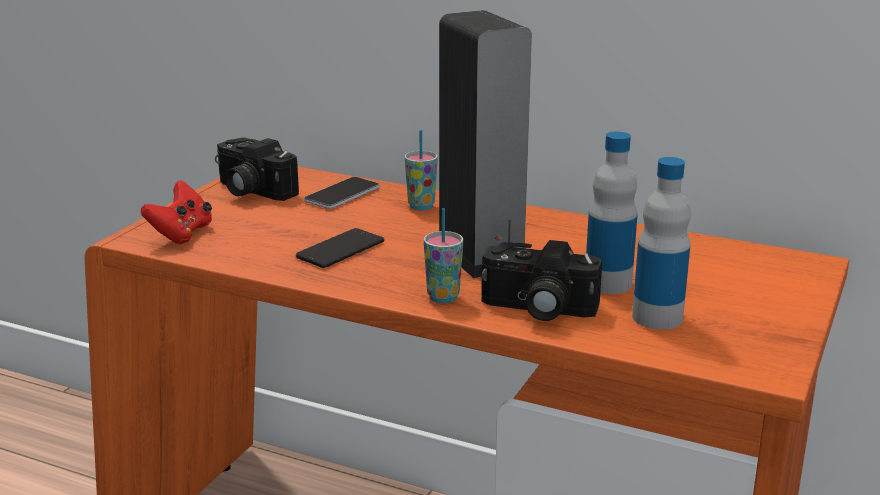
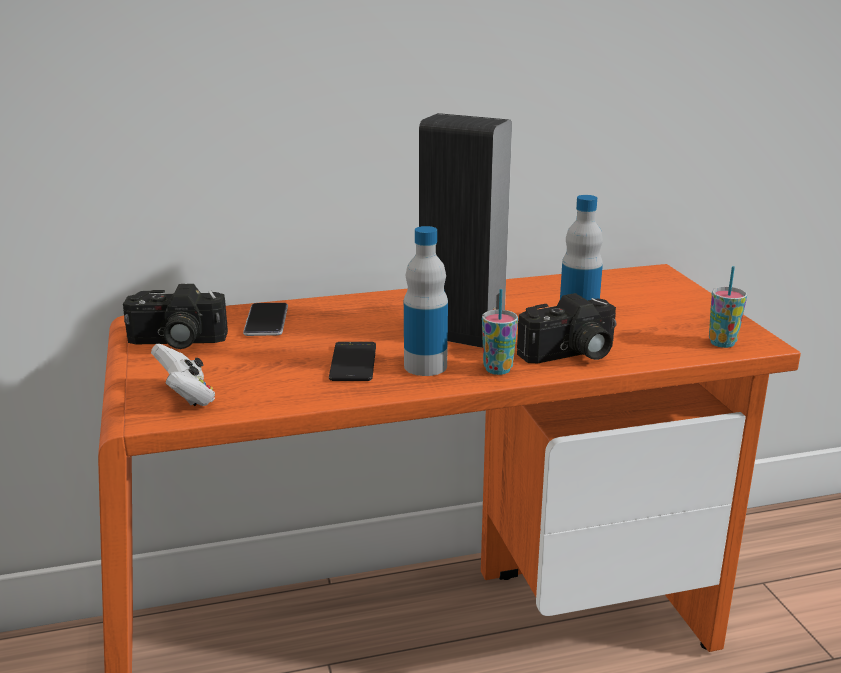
camera: 40 degrees left, 0 degrees up
(181, 234) = (186, 397): red game controller -> white game controller
(421, 206) = (348, 311): cup -> cup (722, 343)
(657, 317) = (646, 333): bottle -> bottle (425, 366)

